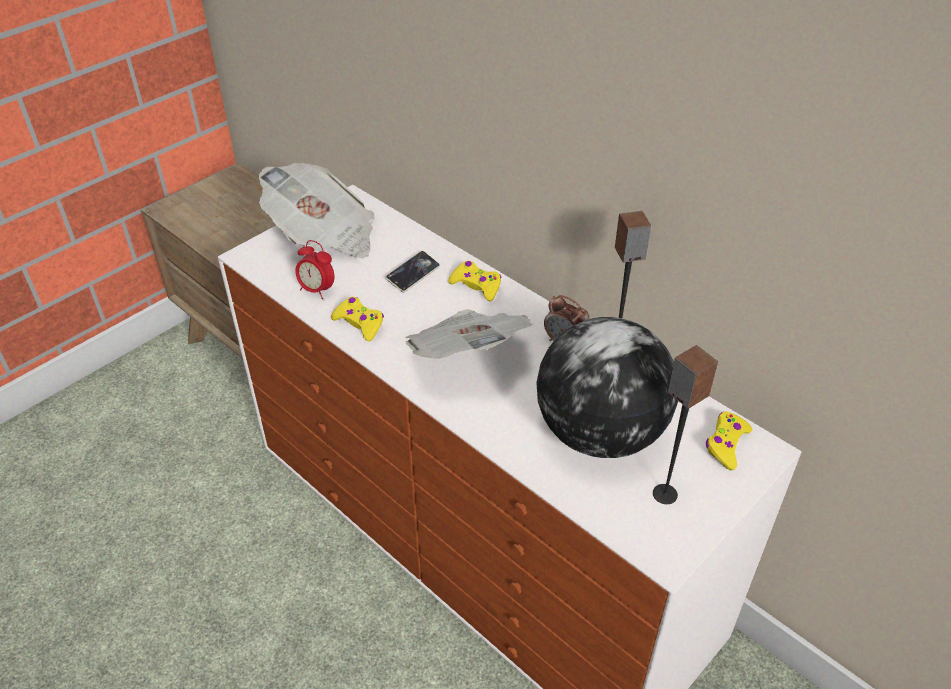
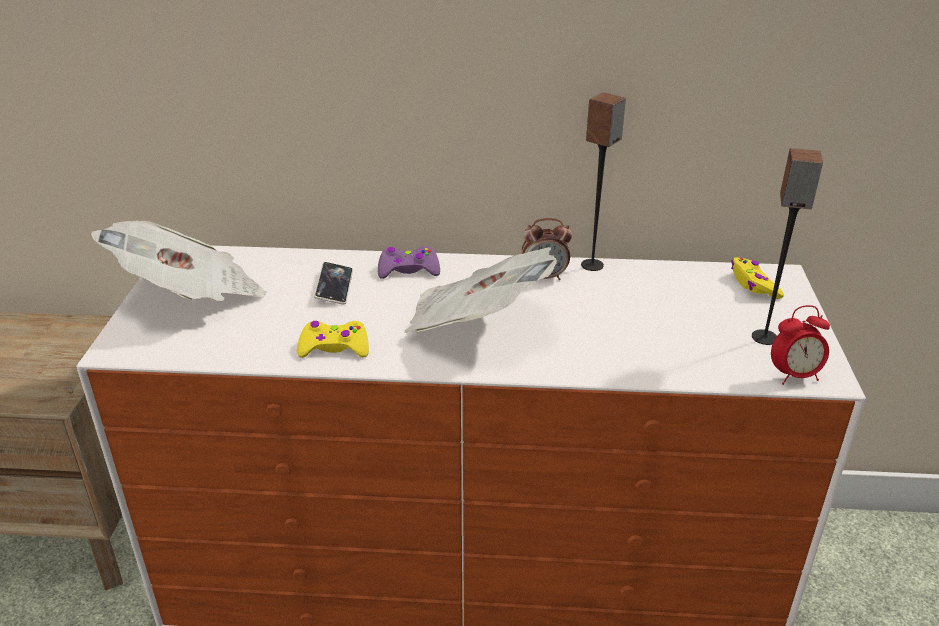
camera: 40 degrees left, 10 degrees down
(317, 290) = (247, 342): alarm clock -> alarm clock (794, 376)
(476, 285) = (408, 270): yellow game controller -> purple game controller
(599, 434) = (662, 323): globe -> none

